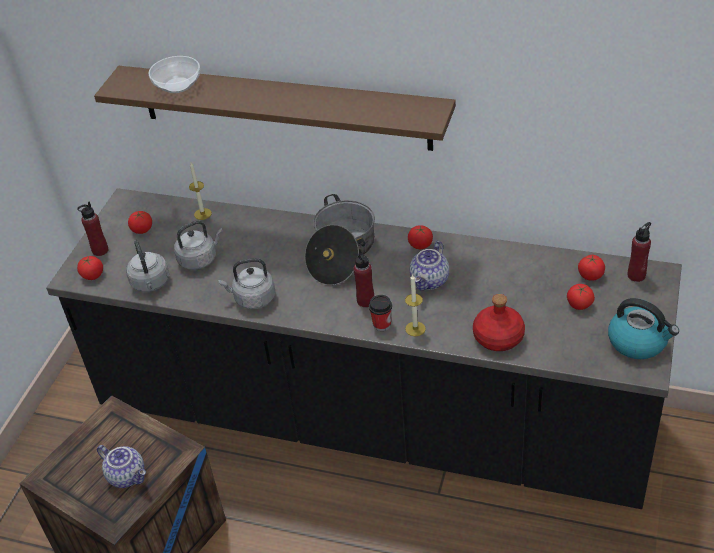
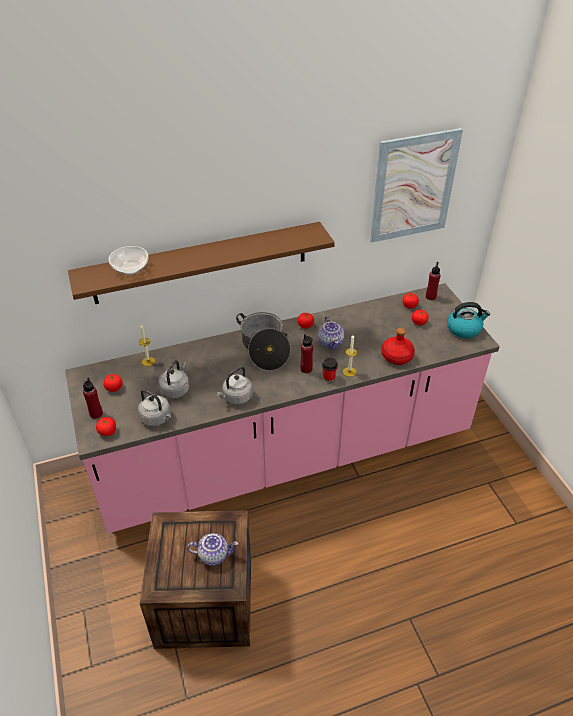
camera: 40 degrees left, 0 degrees up
(371, 418) = (286, 454): black counter -> pink counter
(616, 88) = (413, 186): none -> picture

